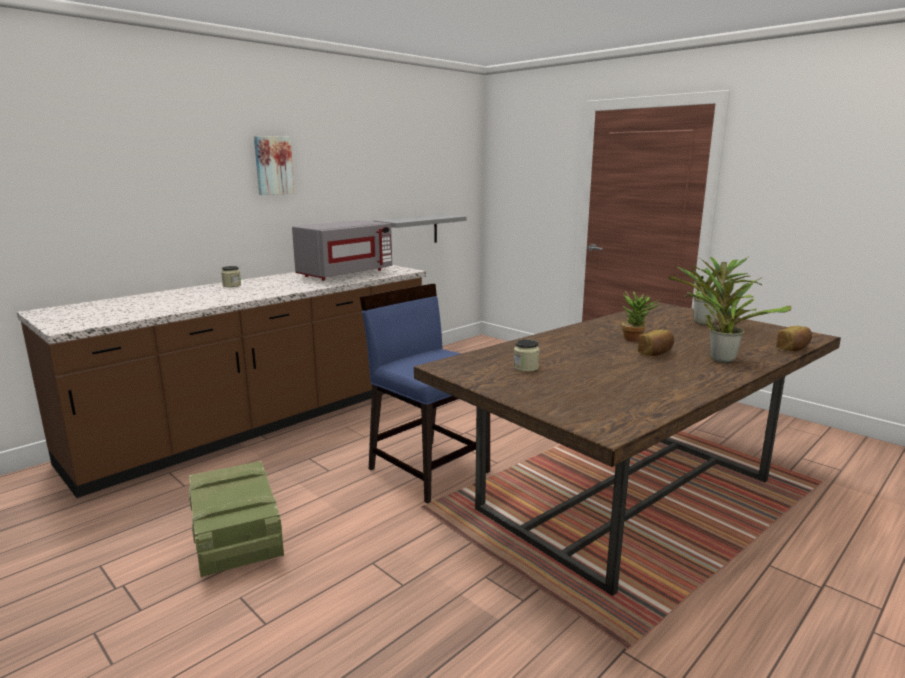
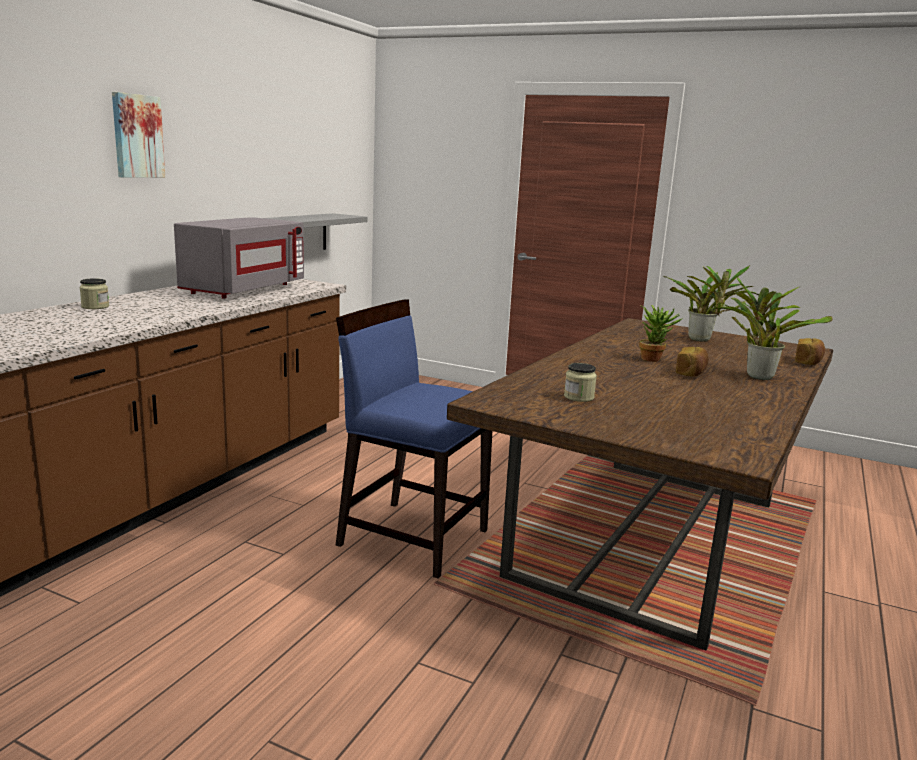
camera: 20 degrees left, 0 degrees up
(236, 535) = (207, 659): crate -> none

